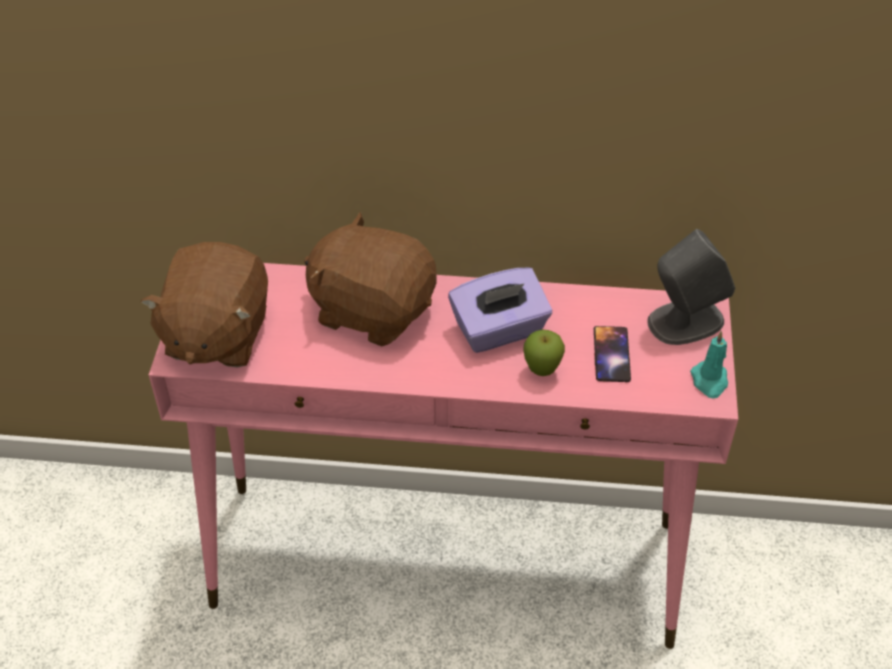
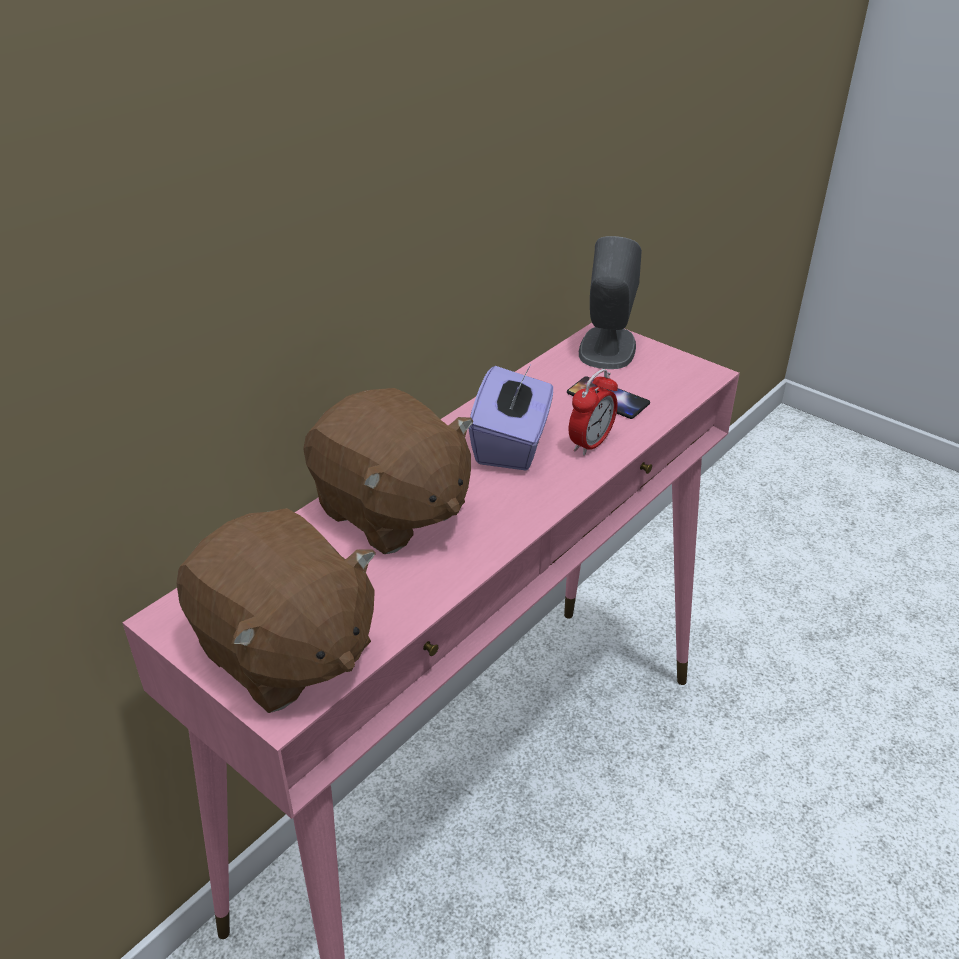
camera: 55 degrees left, 10 degrees down
(372, 310) = (391, 511): brown plush toy -> brown plush toy turned 105 degrees counterclockwise
(541, 372) = (591, 443): apple -> alarm clock
(709, 381) = (686, 366): turquoise candle -> none

